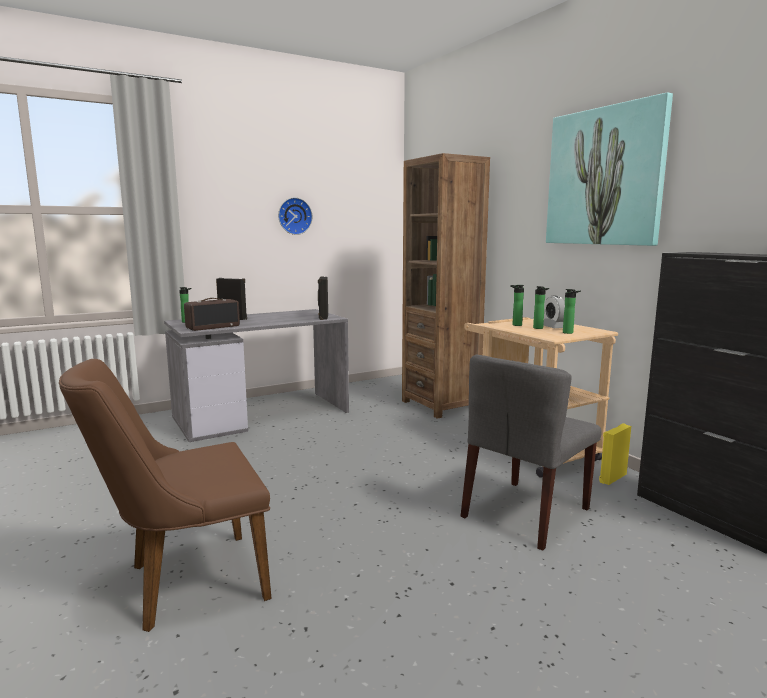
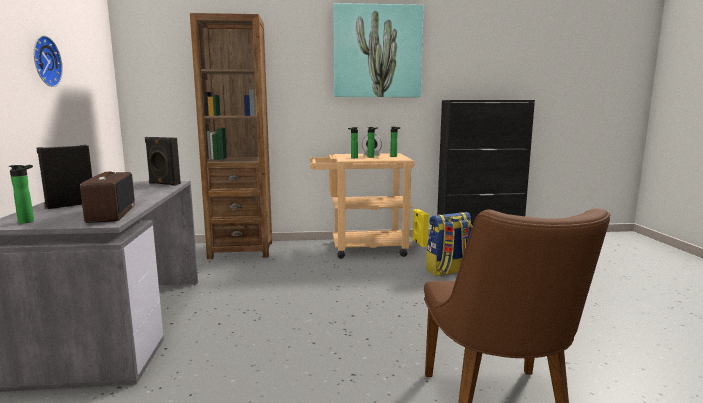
camera: 65 degrees left, 0 degrees up
(526, 513) = (448, 271): grey chair -> backpack

